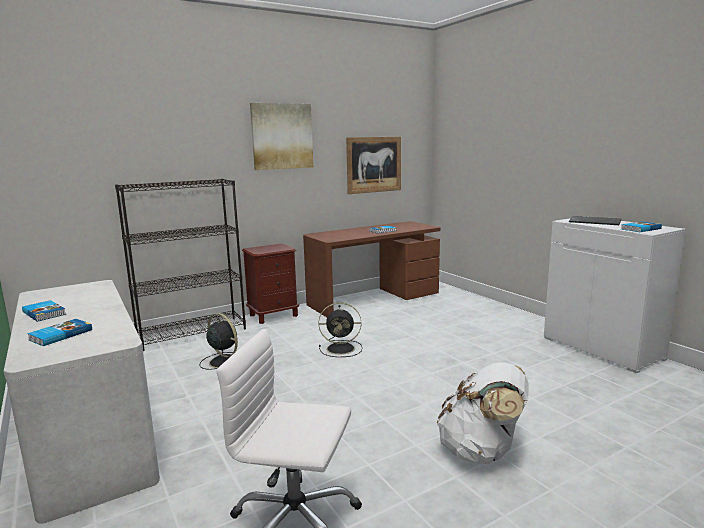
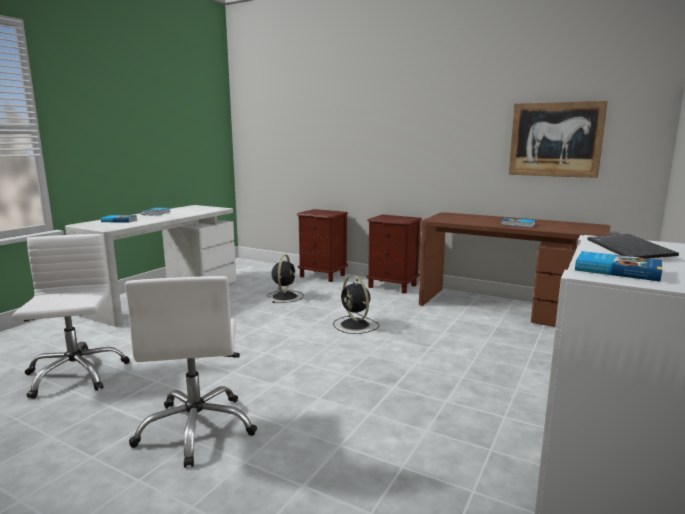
camera: 60 degrees right, 0 degrees up
(192, 333) = (322, 276): black bookcase -> brown nightstand
(282, 136) = (432, 104): picture -> none
(481, 451) = (197, 429): white backpack -> white office chair

